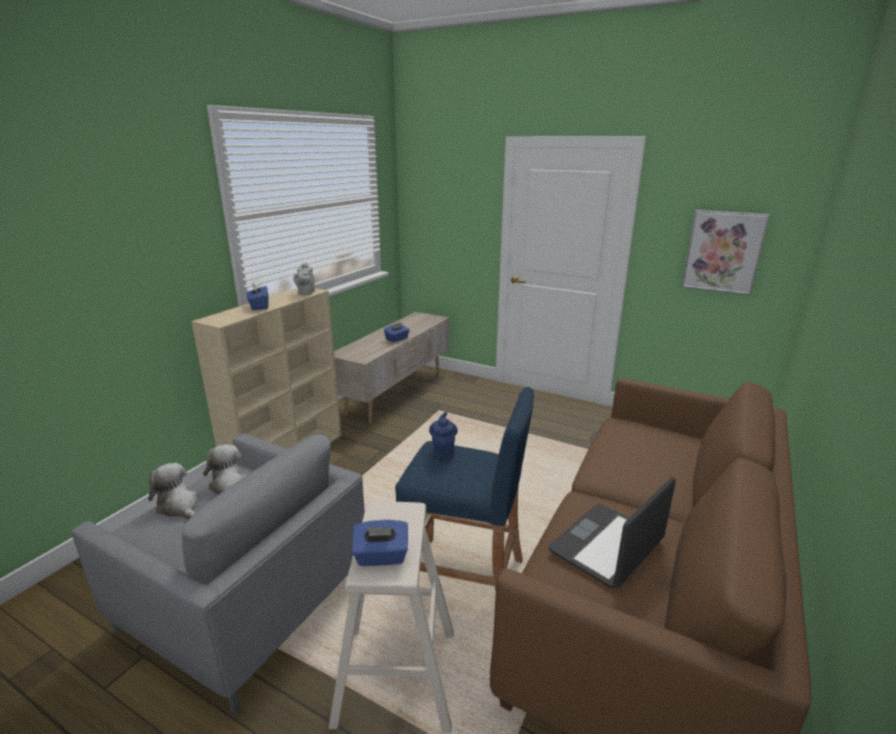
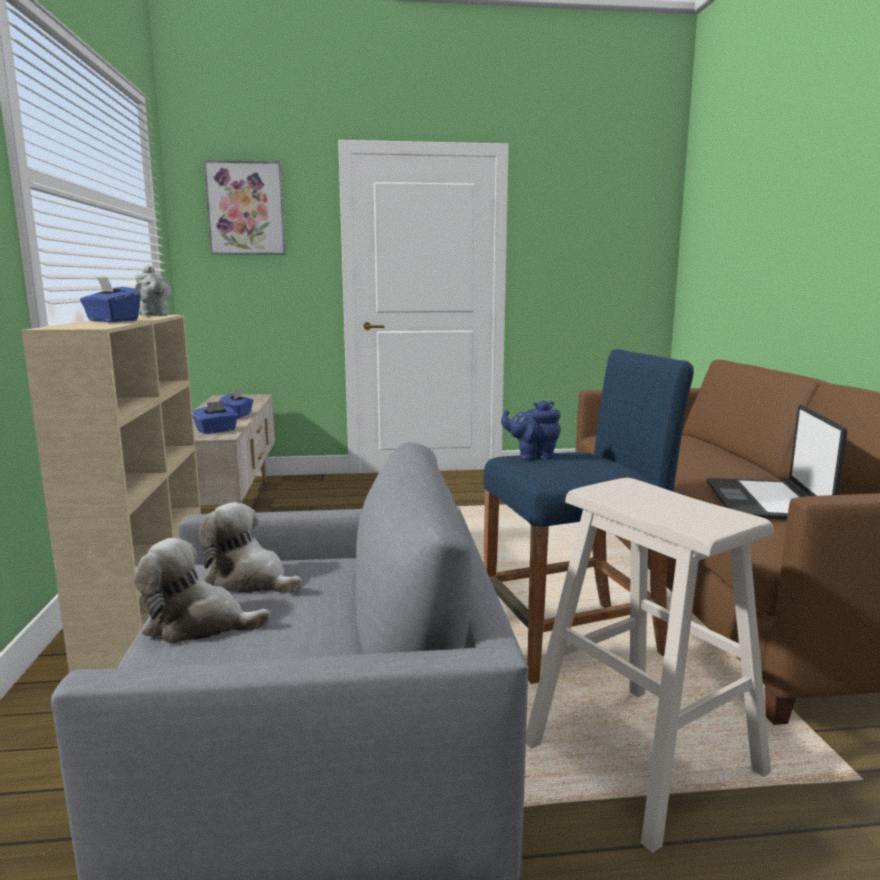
camera: 35 degrees left, 10 degrees down
(381, 557) = (690, 515): blue tissue box -> blue tissue box (216, 430)
(443, 451) = (533, 456): blue teapot -> blue teapot turned 60 degrees counterclockwise
(723, 252) = (599, 266): picture -> picture (246, 208)

